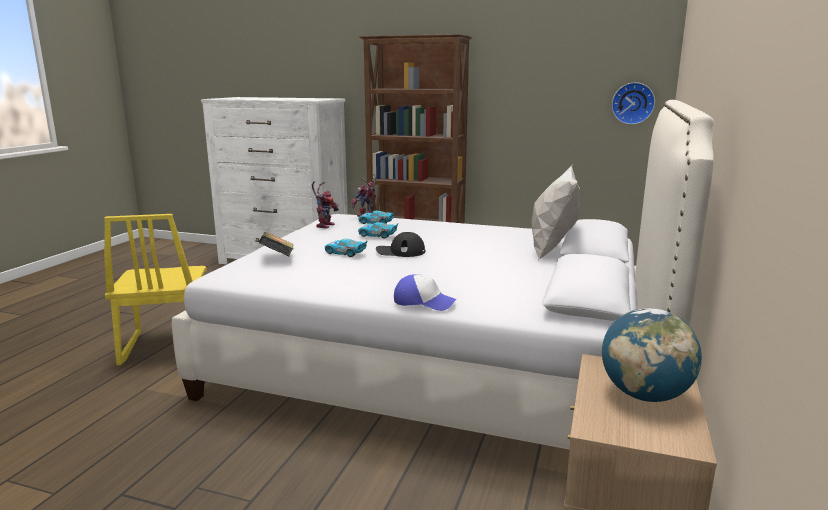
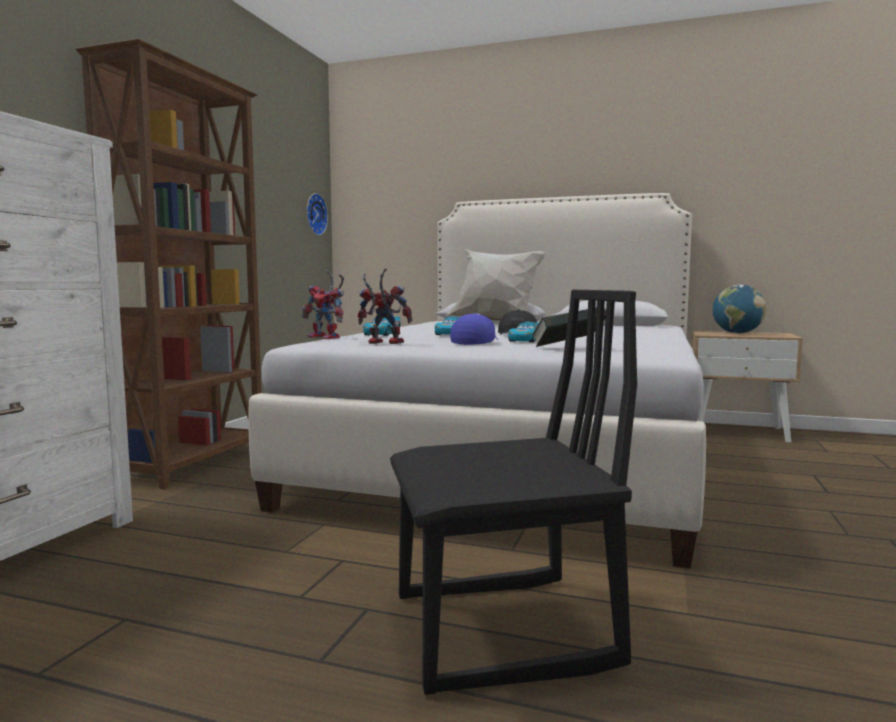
camera: 90 degrees left, 10 degrees down
(166, 346) = (503, 632): yellow chair -> black chair
(423, 302) = (665, 333): cap -> cap (475, 342)

